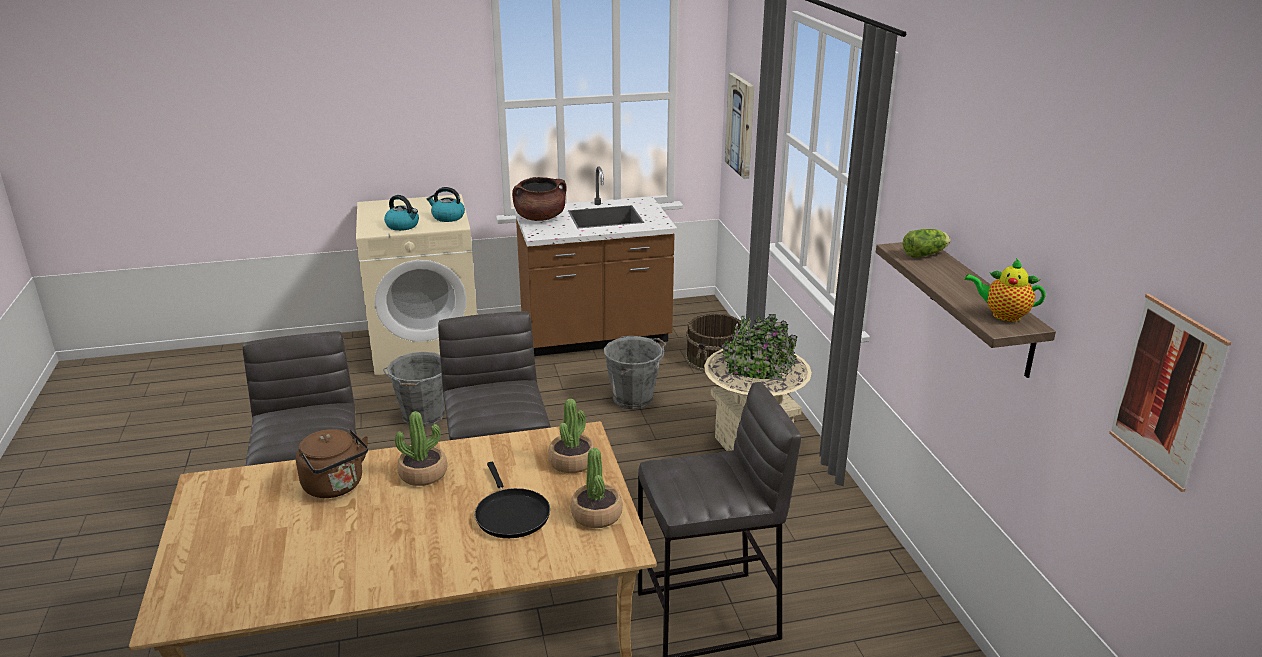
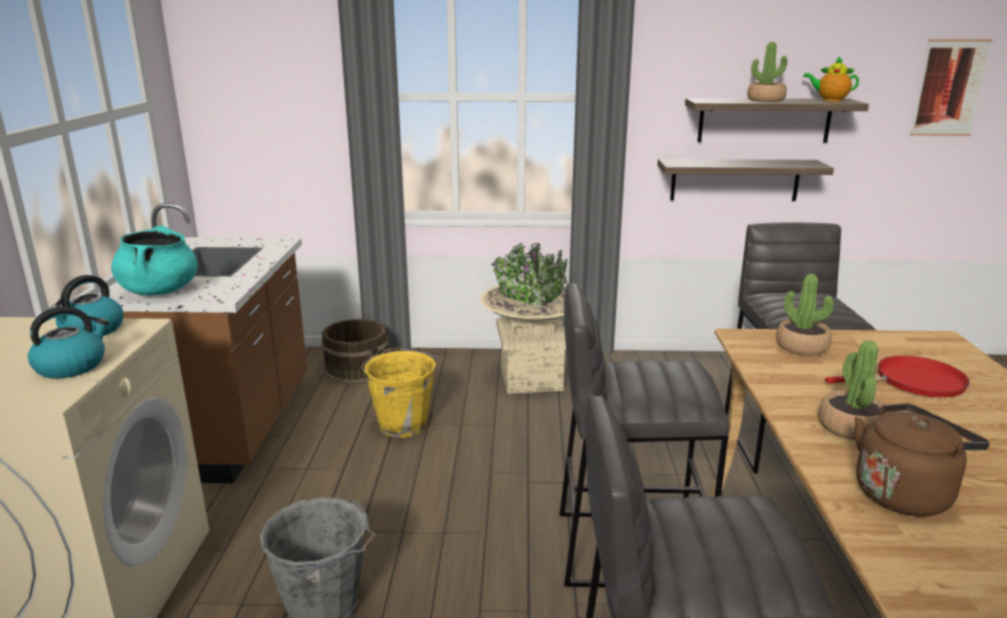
camera: 75 degrees left, 5 degrees down
(511, 514) = (913, 382): black frying pan -> red frying pan
(540, 218) = (160, 291): brown cooking pot -> turquoise cooking pot
(597, 515) = (895, 345): potted plant -> potted plant (765, 100)
(634, 398) = (403, 424): grey bucket -> yellow bucket
(741, 125) = (252, 121): picture -> none
(926, 254) = (717, 99): lettuce -> none
(952, 366) = (735, 179): none -> shelf
(1003, 315) = (829, 100): teapot -> teapot turned 75 degrees clockwise

